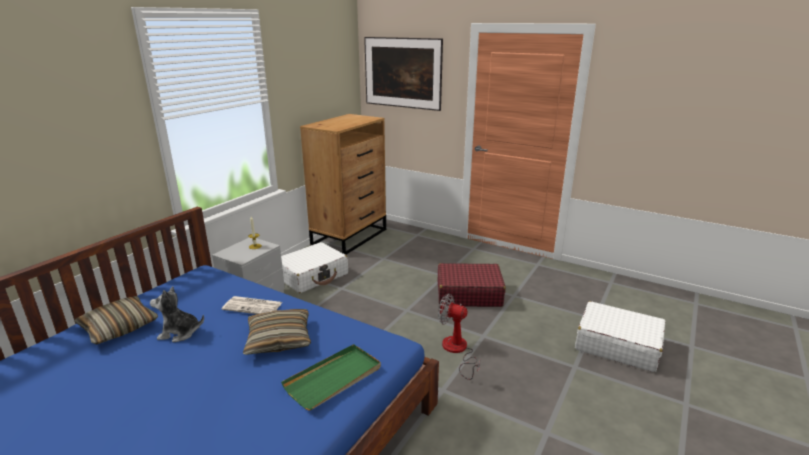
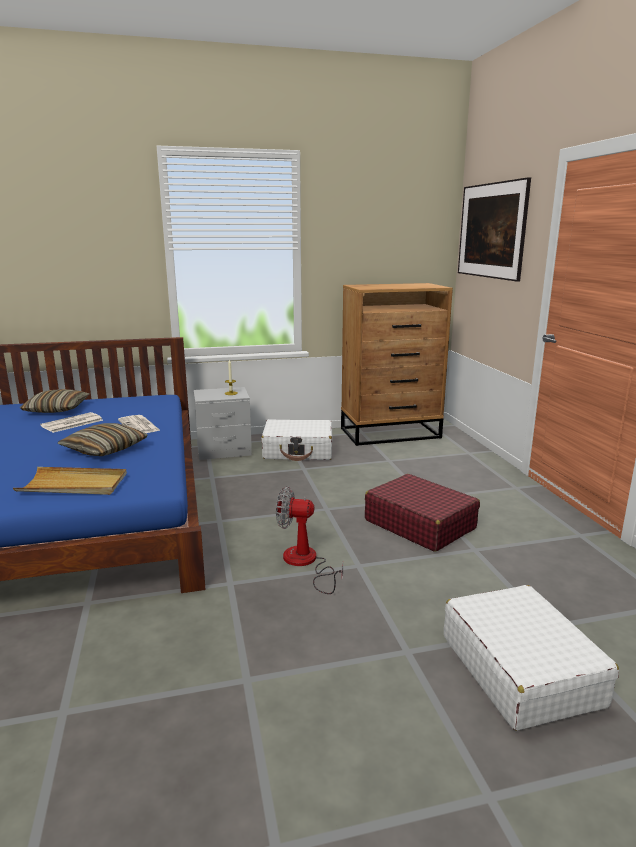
camera: 45 degrees right, 5 degrees down
(180, 333) = (71, 423): plush toy -> newspaper
(334, 378) = (74, 485): green tray -> beige tray
(457, 351) = (305, 563): fan -> fan turned 60 degrees counterclockwise

